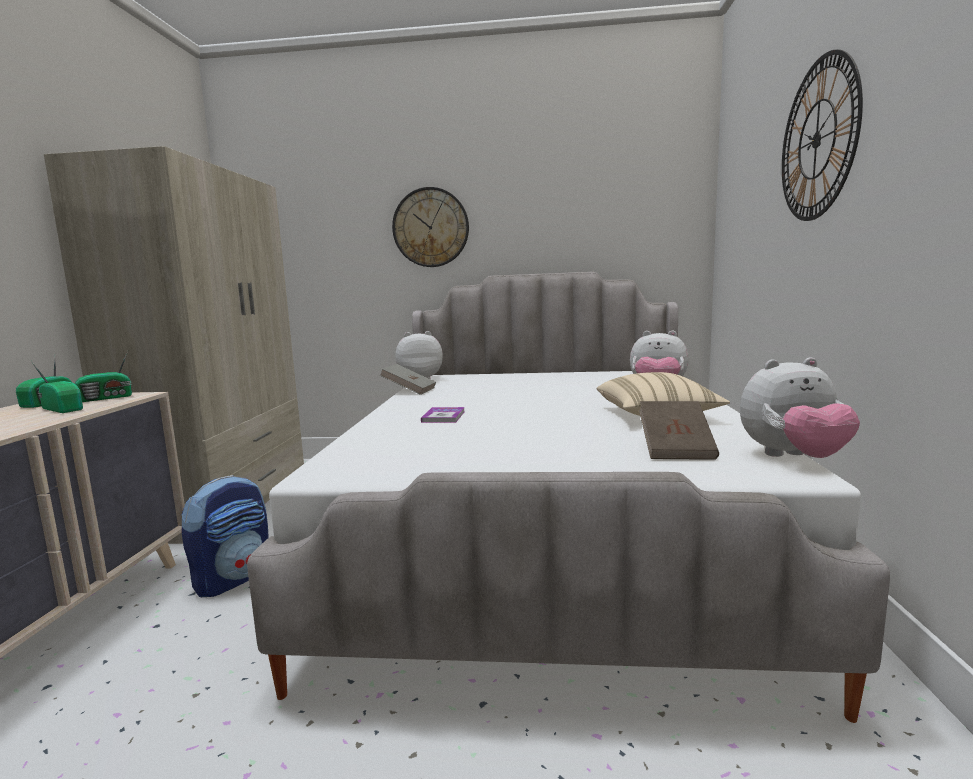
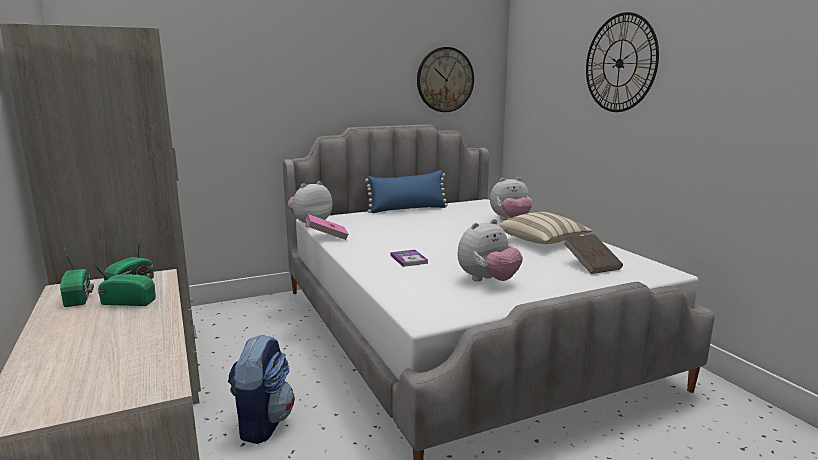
camera: 30 degrees left, 5 degrees up
(409, 391) = (327, 237): grey book -> pink book
(430, 227) = (294, 82): wall clock -> wall clock (445, 80)
(550, 374) = (408, 209): none -> blue pillow
(793, 458) = (650, 262): plush toy -> plush toy (488, 280)

